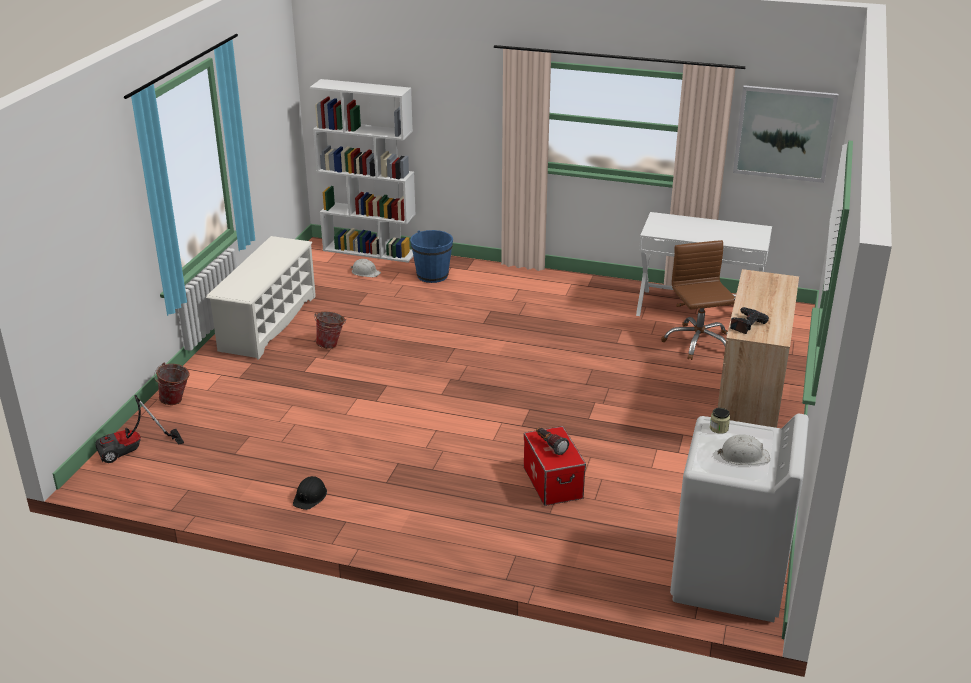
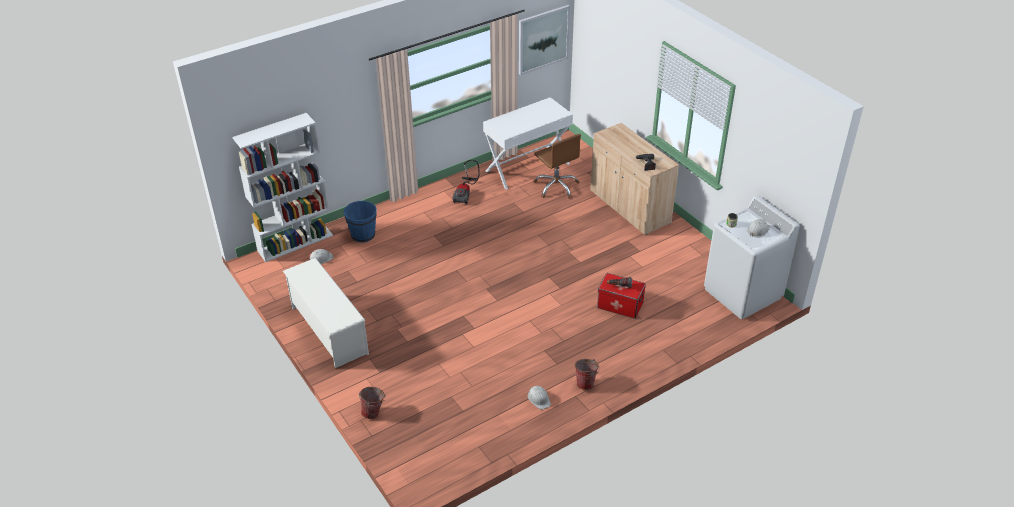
camera: 50 degrees left, 10 degrees up
(133, 451) = (410, 455): vacuum cleaner -> vacuum cleaner (465, 194)
(310, 496) = (539, 399): black hard hat -> white hard hat
(332, 345) = (391, 315): bucket -> bucket (586, 383)
(697, 342) = (556, 186): brown office chair -> brown office chair turned 150 degrees counterclockwise

